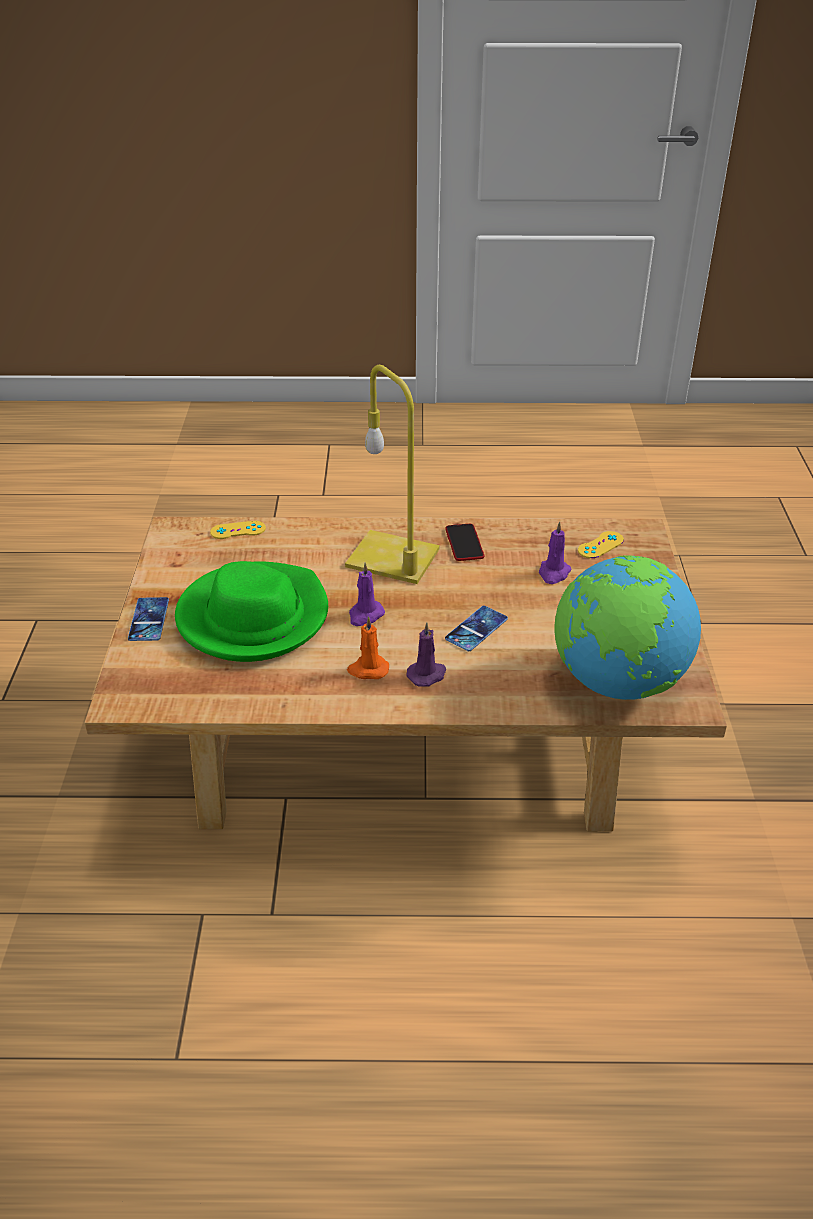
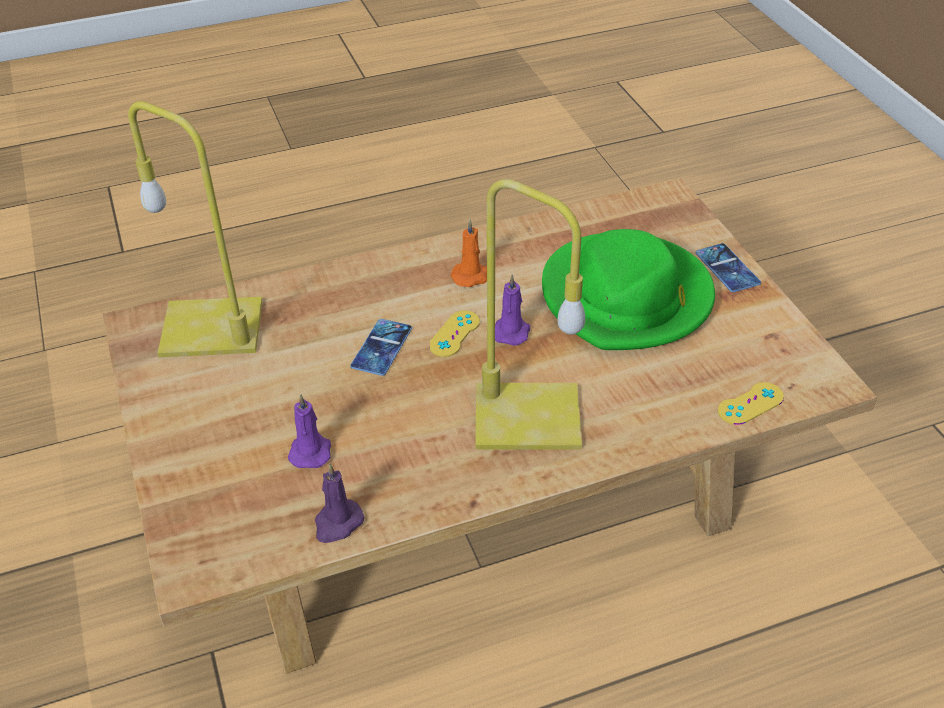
camera: 160 degrees right, 5 degrees up
(427, 675) = (411, 286): purple candle -> purple candle (337, 523)
(464, 543) = (446, 468): phone -> none
(600, 545) = (253, 521): yellow game controller -> yellow game controller (454, 334)
(617, 682) = (215, 327): globe -> yellow table lamp

